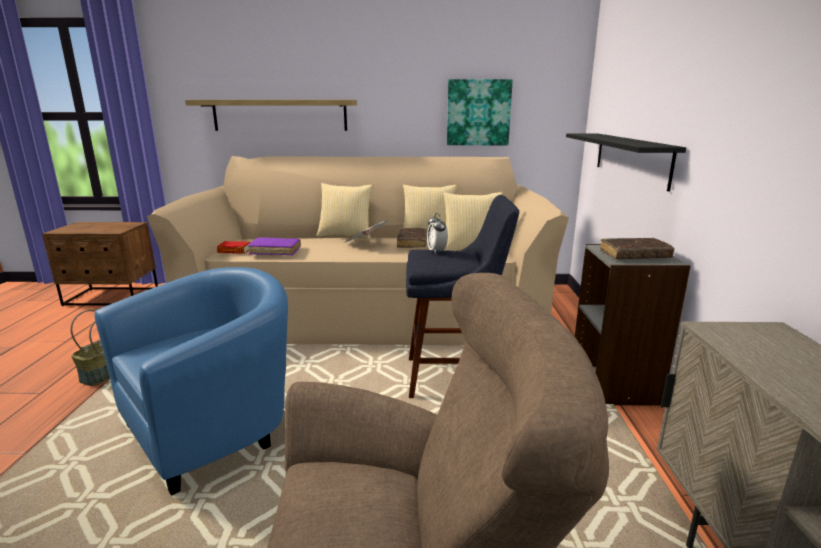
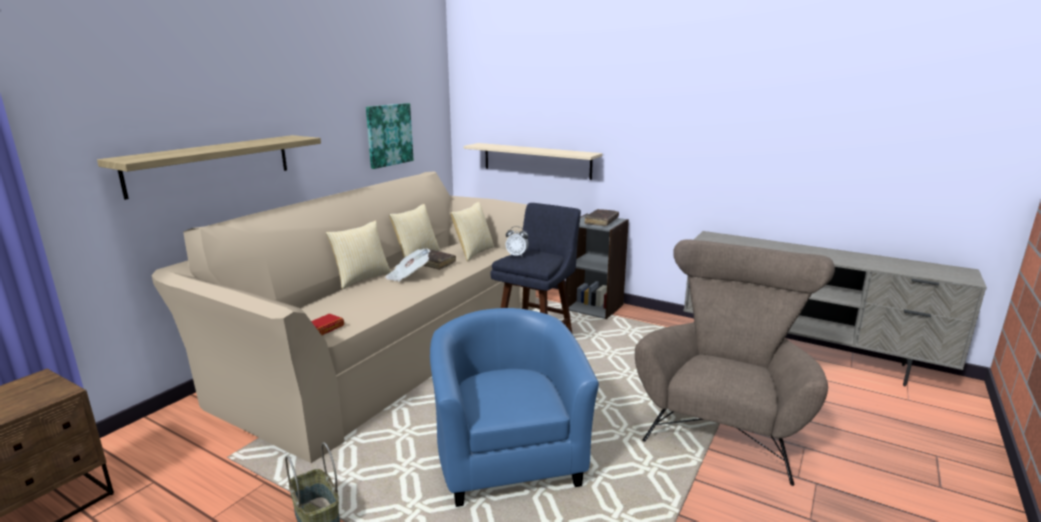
camera: 60 degrees left, 0 degrees up
(275, 251) = (366, 311): purple book -> none
(630, 158) = (536, 160): black shelf -> beige shelf

